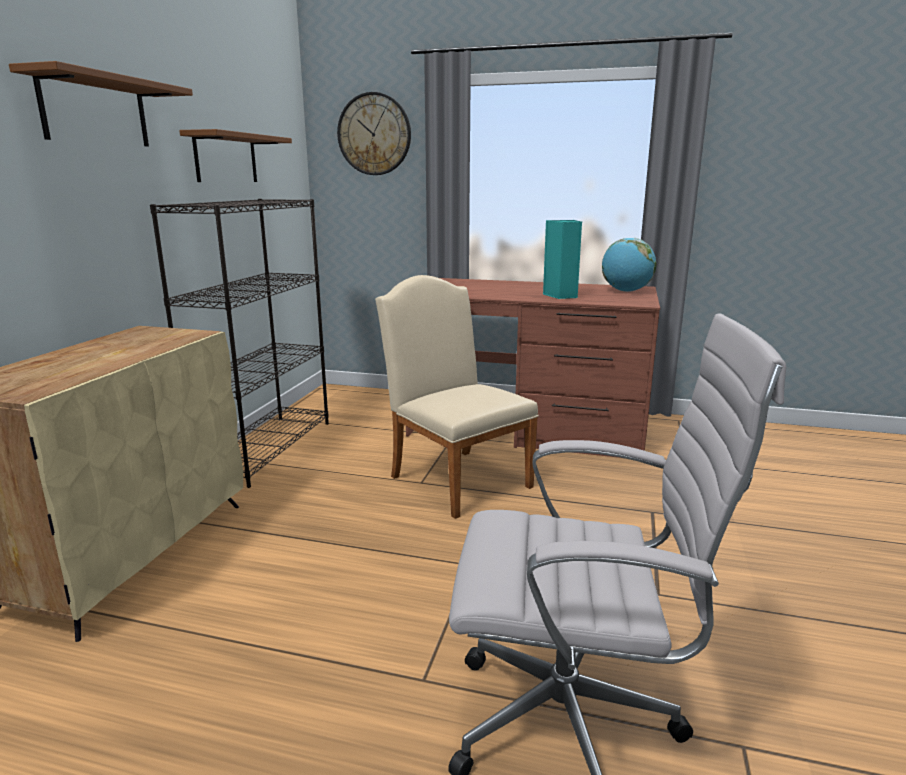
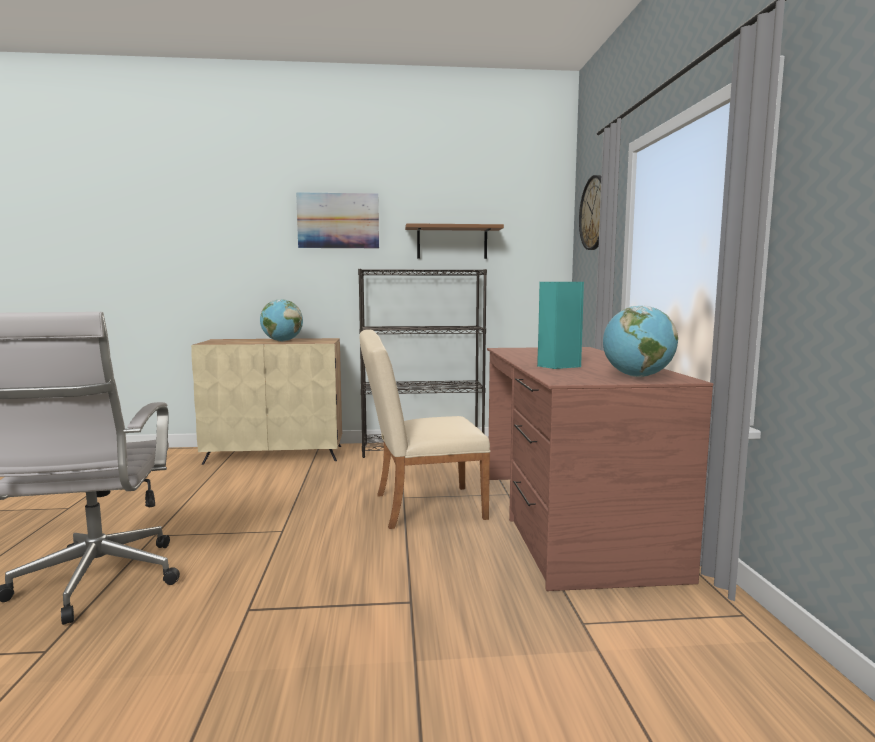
camera: 70 degrees right, 10 degrees down
(95, 111) = (338, 221): brown shelf -> picture
(124, 350) = (282, 341): none -> globe
(455, 478) = (421, 507): beige chair -> beige chair turned 135 degrees counterclockwise

